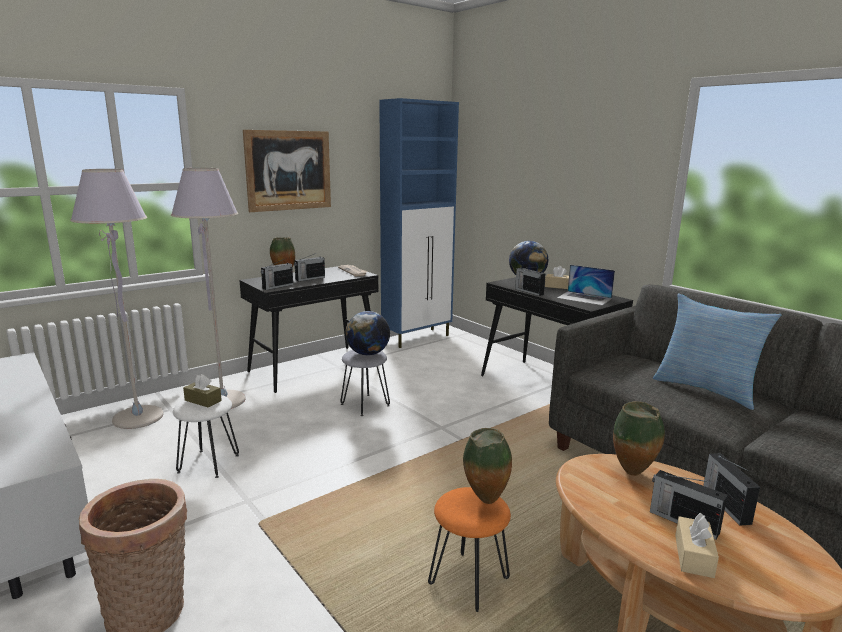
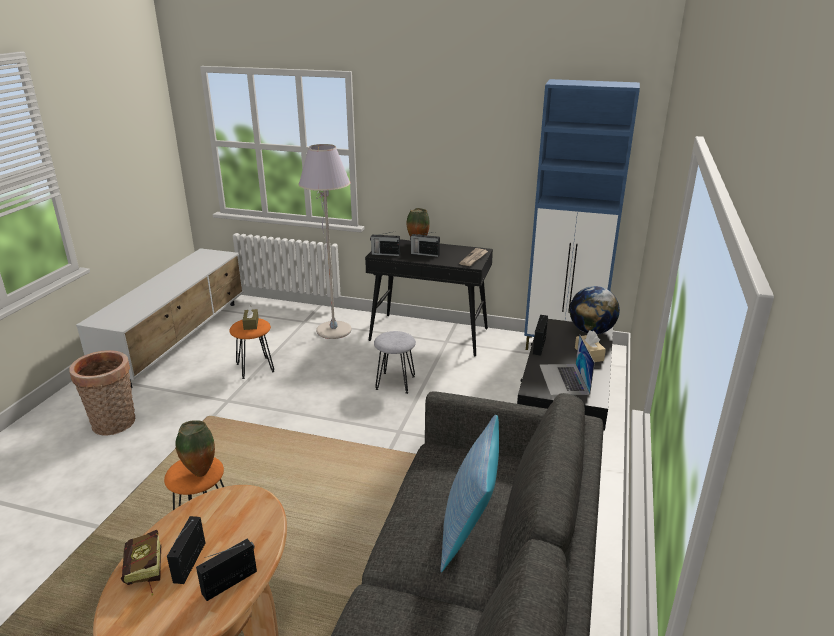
camera: 55 degrees right, 10 degrees up
(138, 418) = (282, 319): grey floor lamp -> none
(208, 463) = (255, 367): white stool -> orange stool
(288, 170) = (439, 147): picture -> none
(368, 354) = (395, 340): globe -> none
(633, 474) = (250, 522): vase -> none
(693, 556) = (144, 574): beige tissue box -> book

